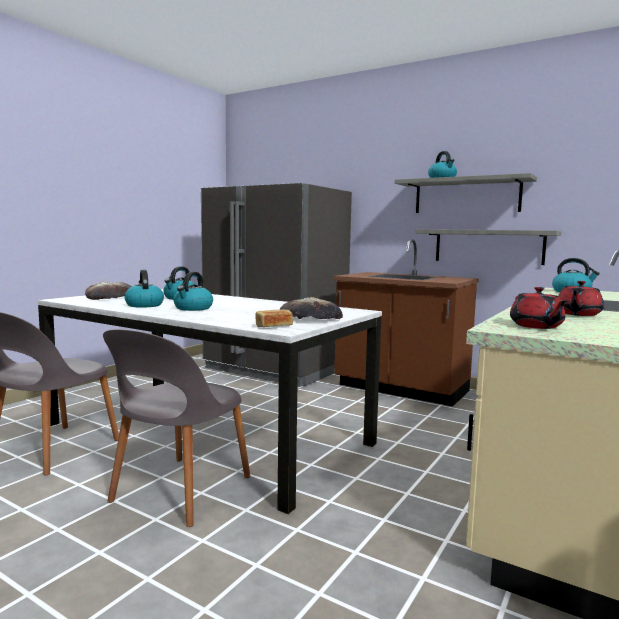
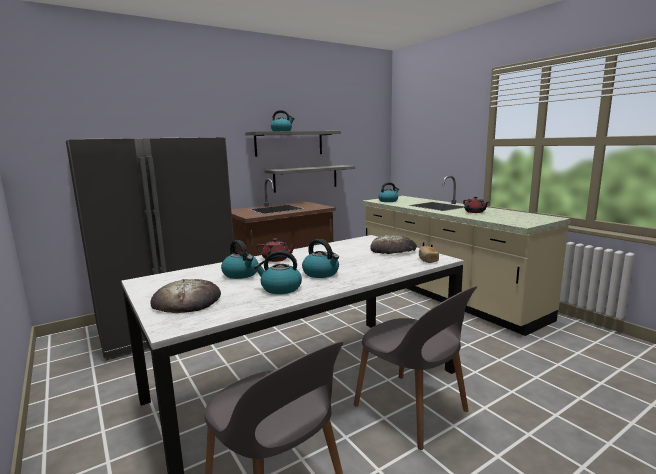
camera: 65 degrees left, 5 degrees up
(536, 326) = (514, 220): red teapot -> red teapot (276, 259)

